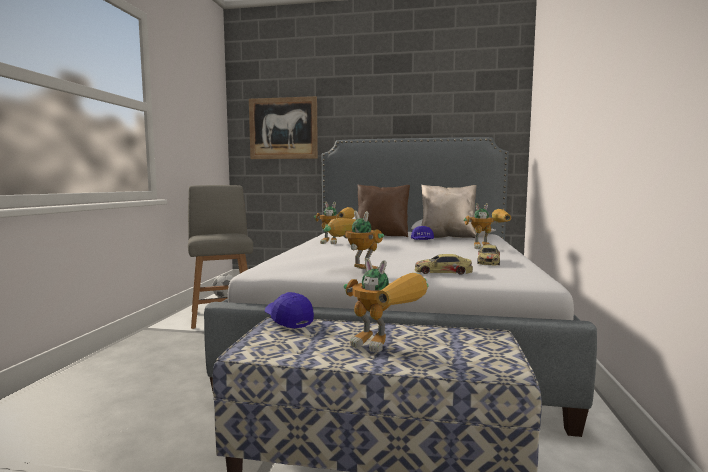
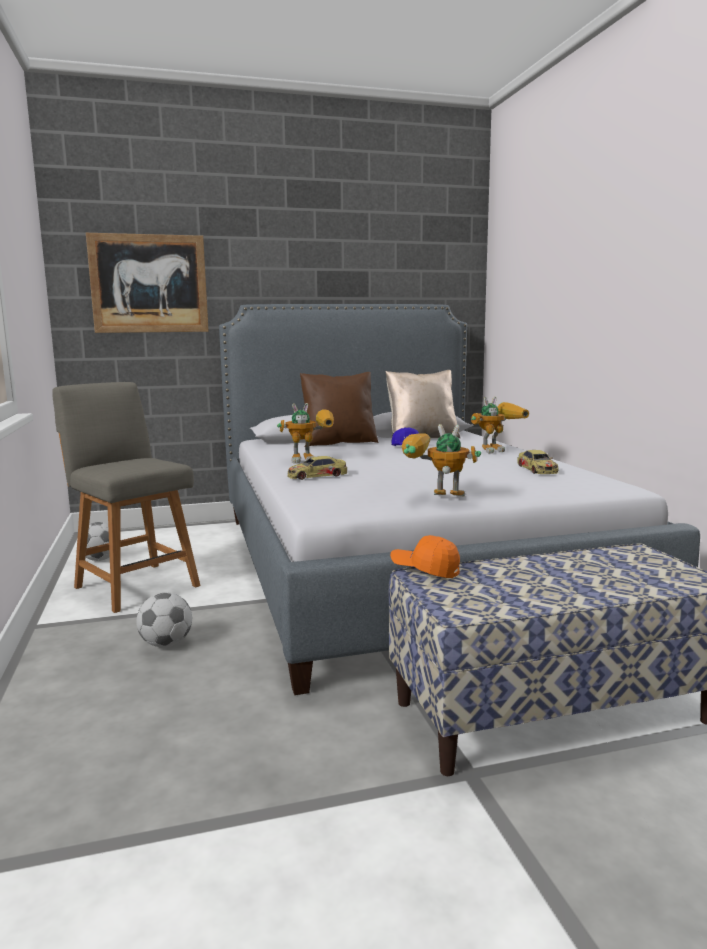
camera: 25 degrees left, 5 degrees up
(191, 352) = (166, 644): none -> football
(288, 320) = (425, 570): blue cap -> orange cap
(386, 346) = (574, 579): toy robot -> none
(442, 271) = (525, 488): toy car -> toy car (317, 475)

